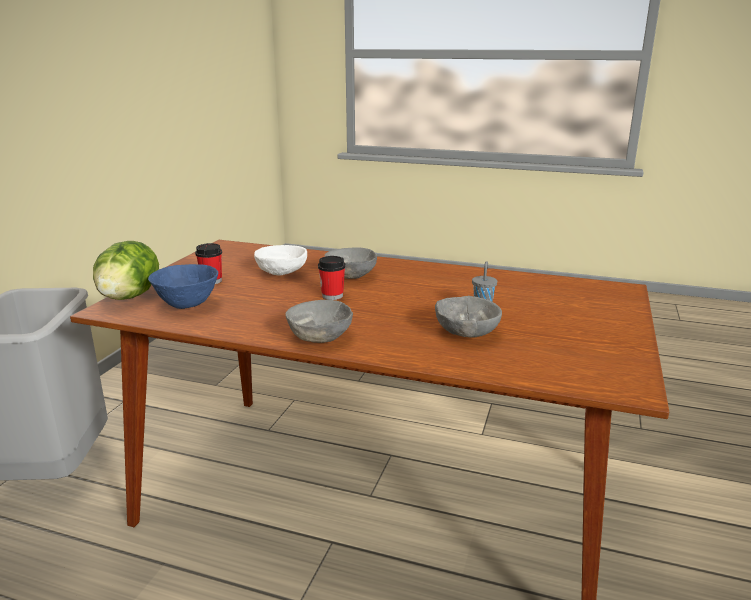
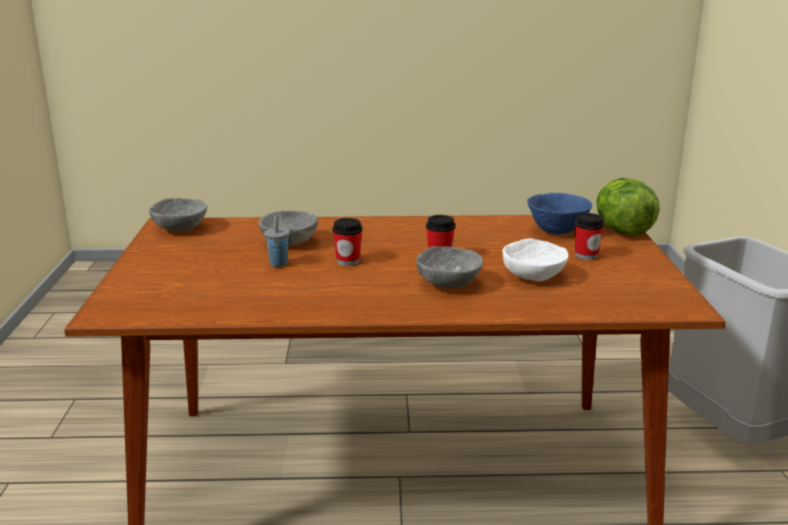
camera: 160 degrees right, 0 degrees up
(320, 337) = (407, 224): grey bowl -> grey bowl (180, 228)
(416, 304) = (348, 261): none -> cup

